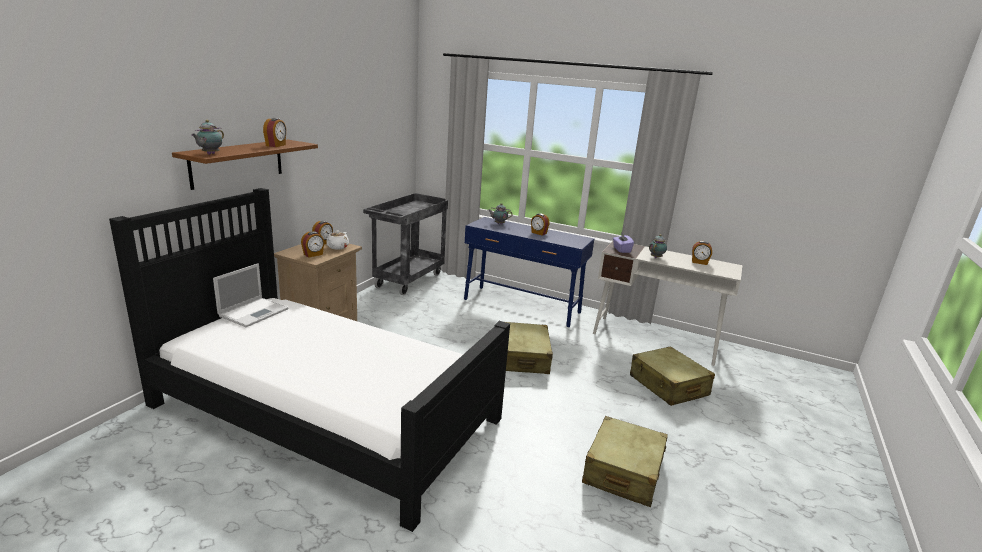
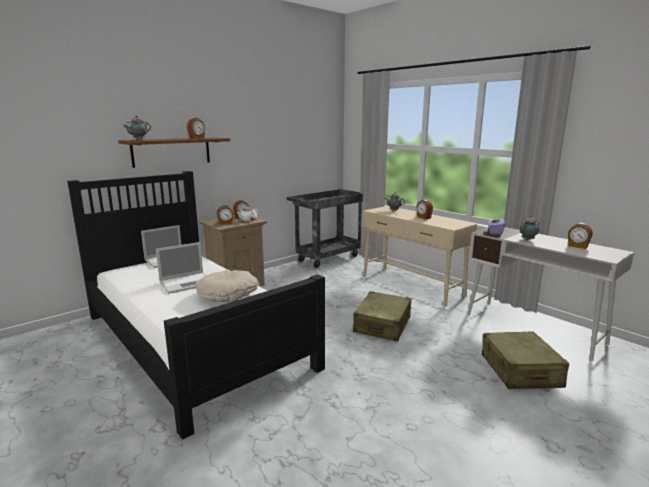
camera: 25 degrees right, 5 degrees down
(316, 344) = (187, 283): none -> laptop
(382, 353) = (226, 294): none -> beige pillow
(521, 306) = (411, 286): blue console table -> beige console table
(623, 472) = (410, 439): beige suitcase -> none

